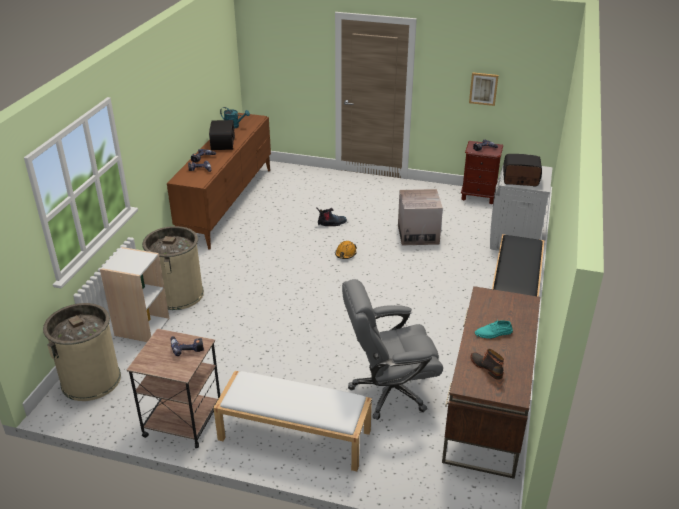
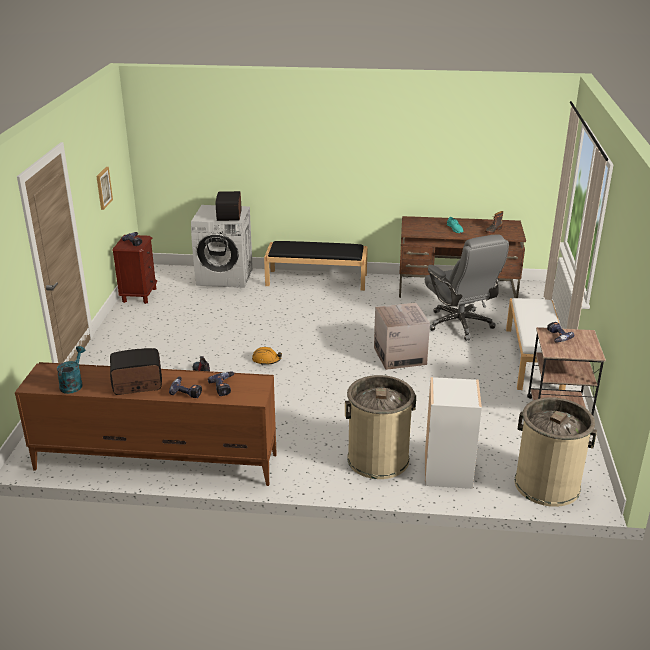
camera: 100 degrees left, 5 degrees down
(418, 234) = (221, 323): cardboard box -> cardboard box (400, 356)

